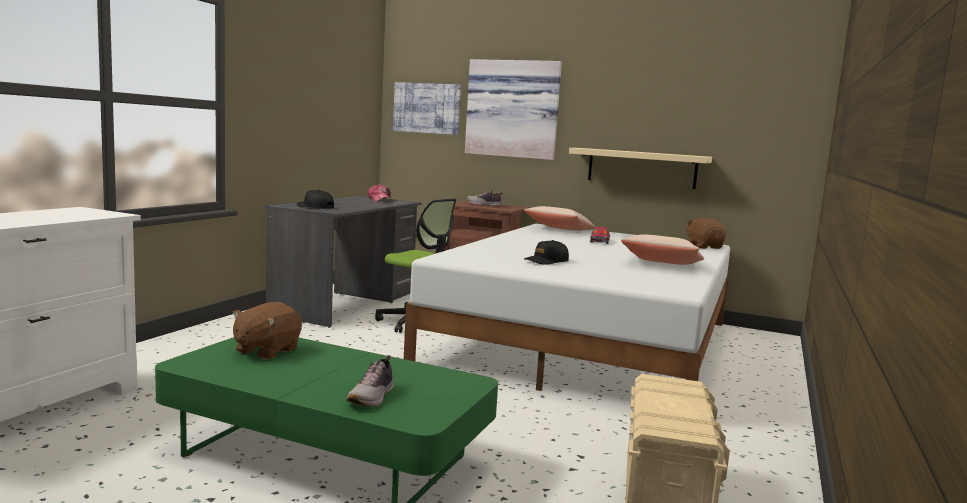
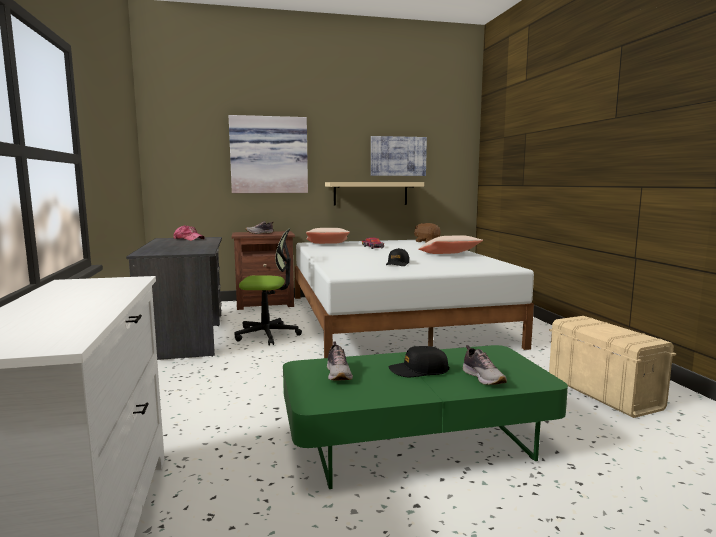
camera: 35 degrees left, 0 degrees up
(266, 351) = (338, 374): brown plush toy -> shoe
(315, 207) = (173, 251): black cap -> black cap (418, 371)
(427, 108) = (188, 157): picture -> picture (398, 156)

